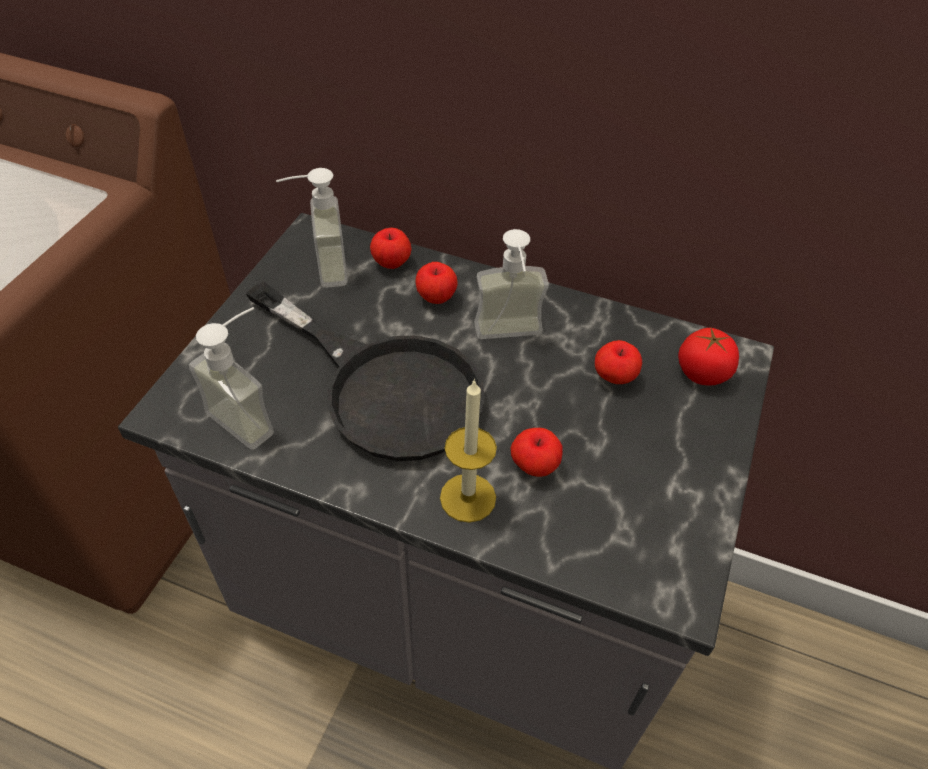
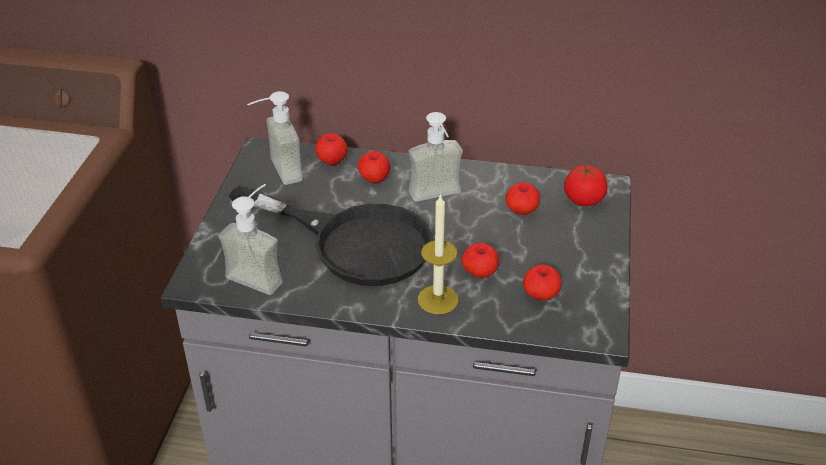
camera: 10 degrees left, 10 degrees down
(609, 518) = (540, 296): none -> apple

